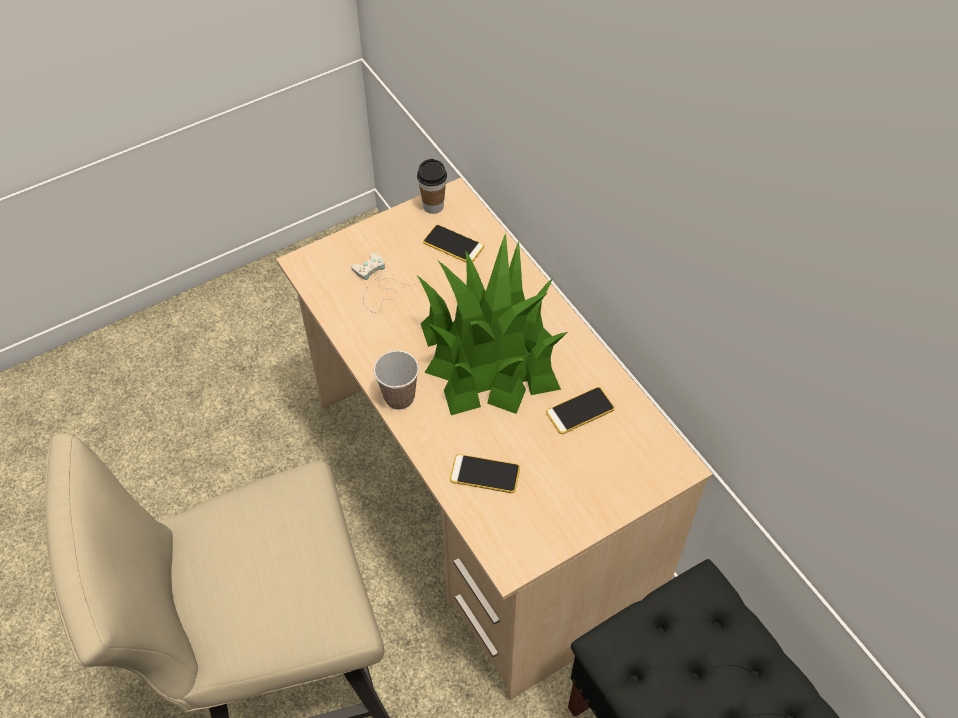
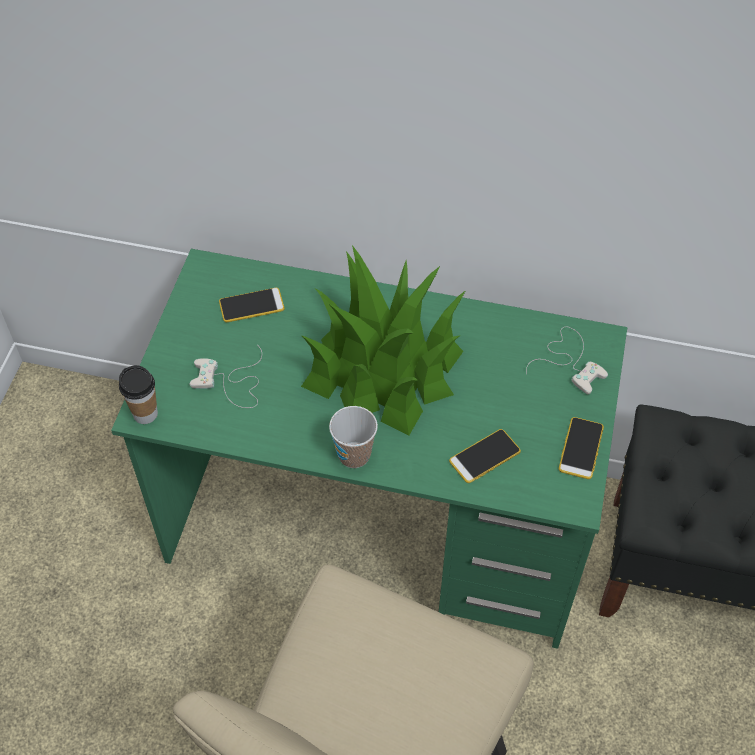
camera: 45 degrees left, 0 degrees up
(433, 206) = (197, 287): cup -> cup (145, 414)
(481, 501) = (378, 525): beige desk -> green desk
(580, 411) = (494, 355): phone -> phone (581, 448)
(632, 461) = (569, 361): none -> white game controller

